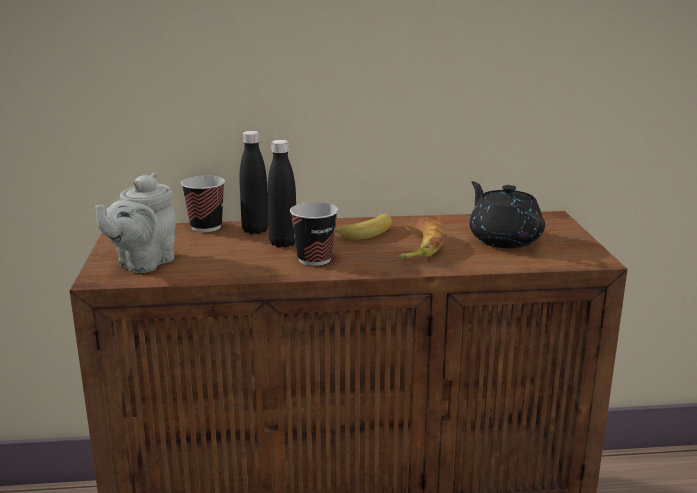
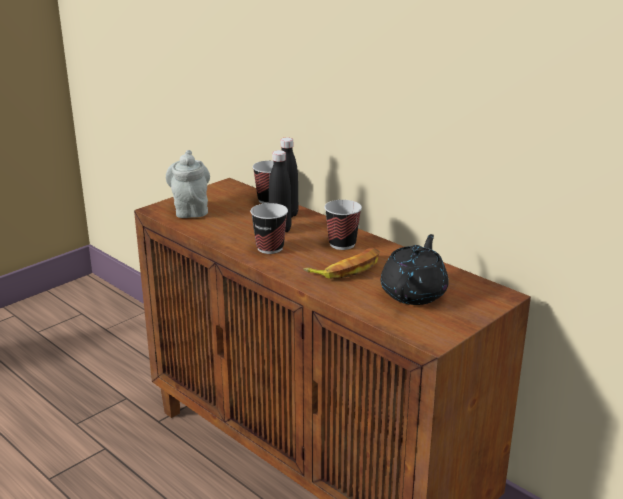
camera: 50 degrees right, 5 degrees up
(143, 263) = (190, 209): grey teapot -> grey teapot turned 90 degrees clockwise
(364, 232) = (342, 244): banana -> cup

